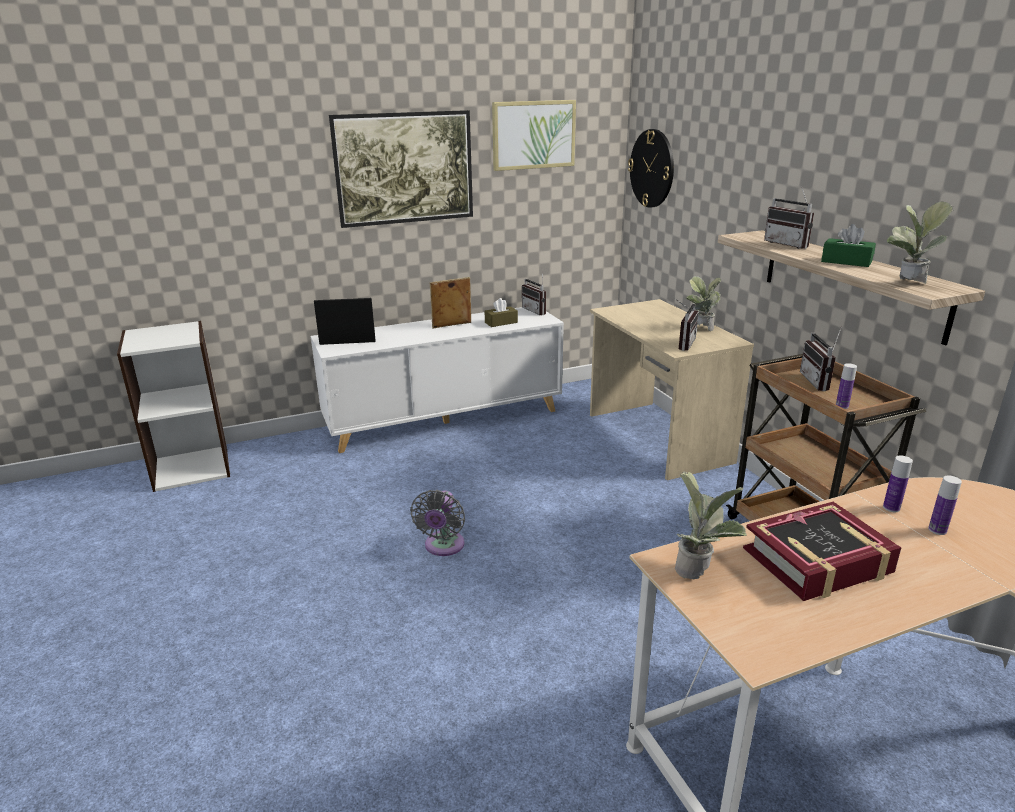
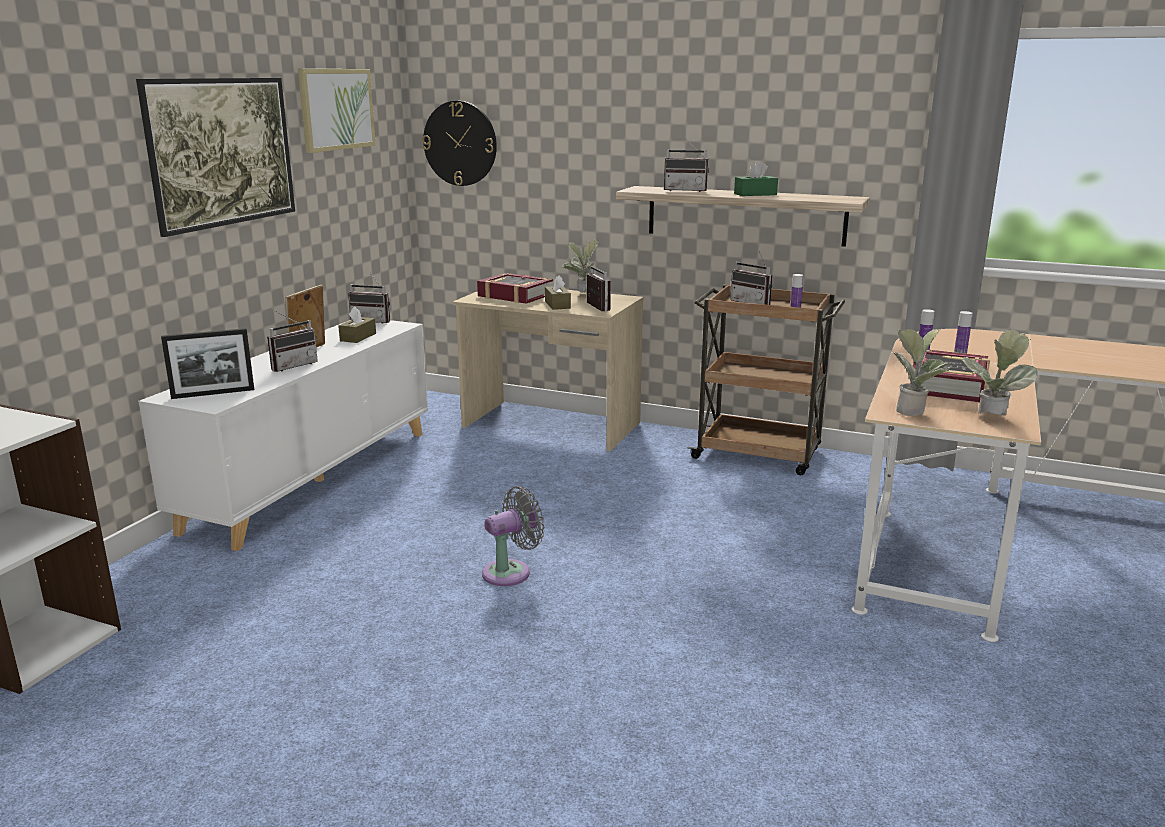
camera: 45 degrees left, 5 degrees down
(347, 342) = (213, 393): picture frame -> picture frame turned 150 degrees counterclockwise
(422, 334) = (292, 365): none -> radio
(443, 547) = (511, 572): grey fan -> grey fan turned 90 degrees counterclockwise
(645, 315) = (515, 295): none -> book
(659, 333) = (557, 305): none -> brown tissue box
(906, 284) = (825, 199): potted plant -> potted plant (991, 419)

